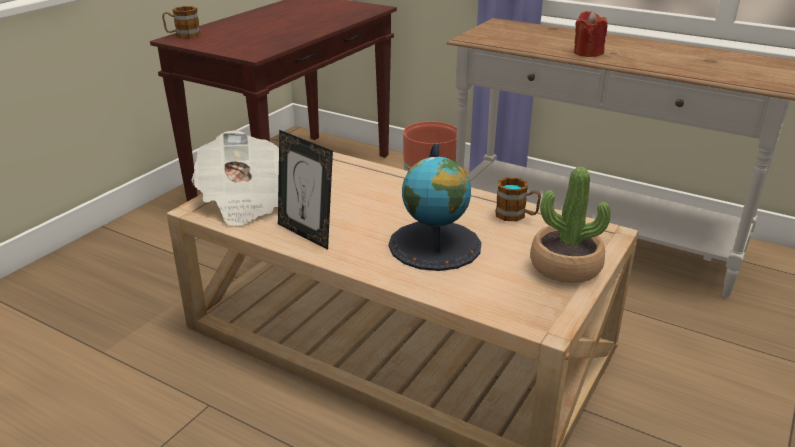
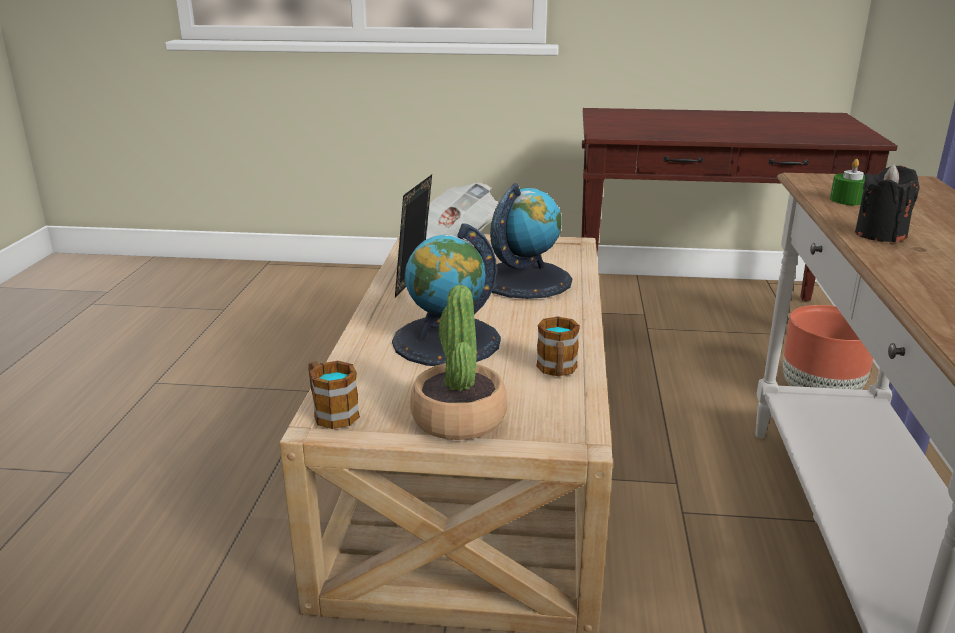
camera: 65 degrees right, 5 degrees down
(183, 35) = (613, 111): mug -> mug (331, 412)
(352, 187) = (525, 280): none -> globe
(523, 42) = (848, 200): none -> green candle
(587, 53) = (880, 234): red candle -> black candle

